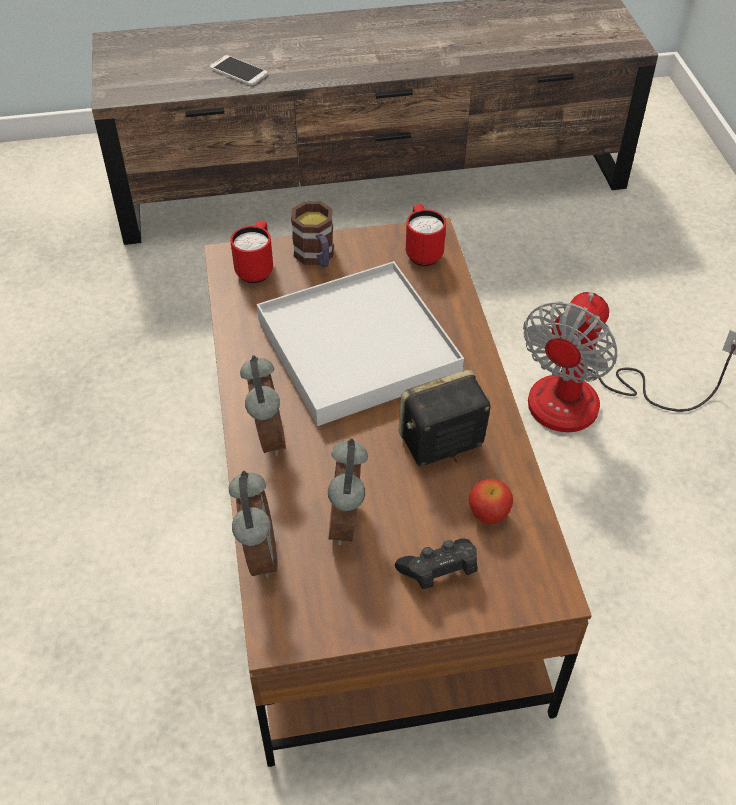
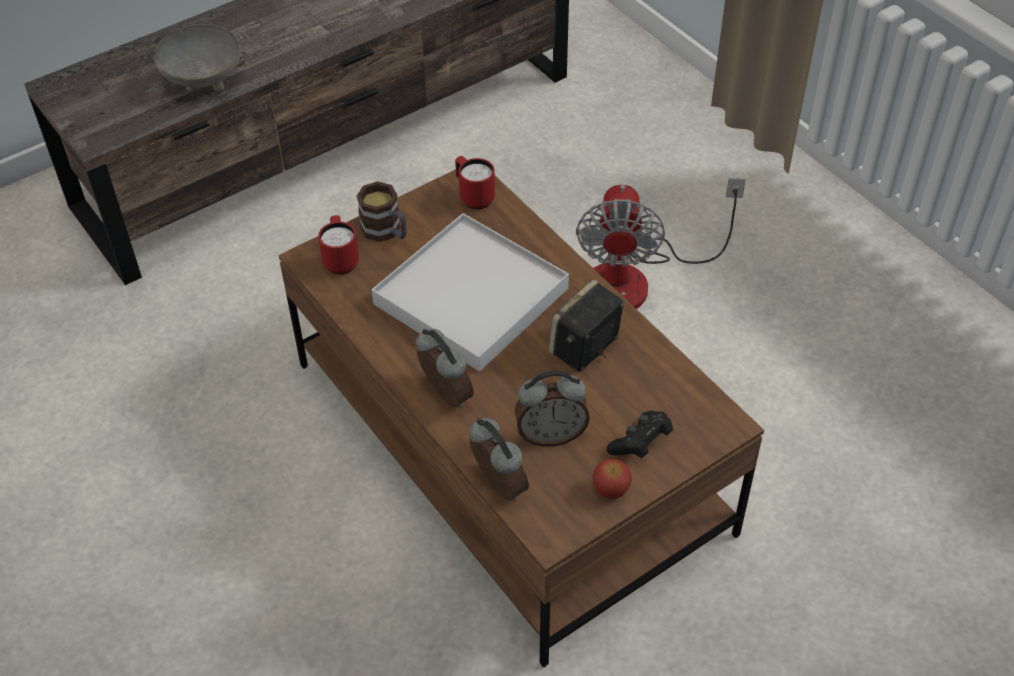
camera: 25 degrees left, 0 degrees up
(239, 71) = (202, 80): phone -> grey bowl
(348, 522) = (551, 435): alarm clock -> alarm clock turned 75 degrees counterclockwise
(488, 514) = (651, 387): apple -> apple (611, 490)

